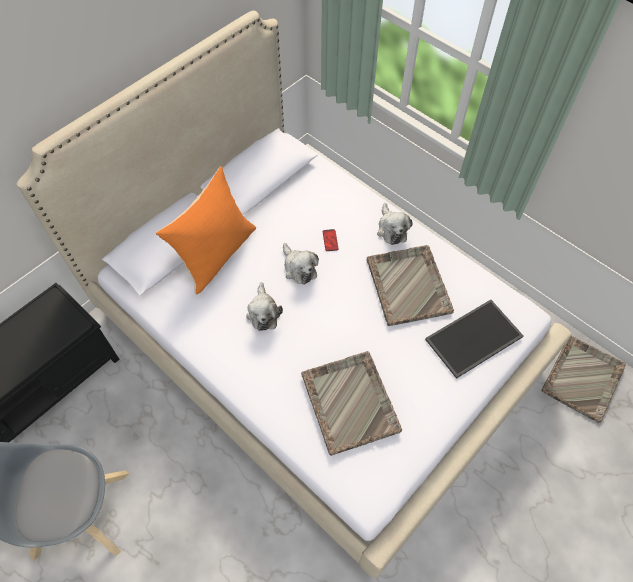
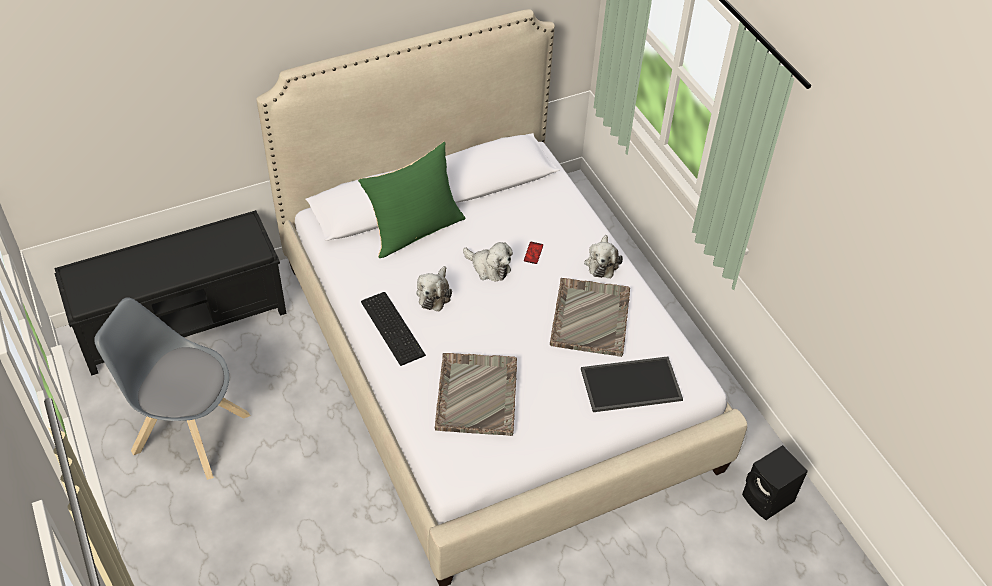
camera: 20 degrees right, 10 degrees down
(216, 254) = (415, 230): orange pillow -> green pillow
(241, 360) = (393, 327): none -> keyboard
(299, 268) = (489, 268): plush toy -> plush toy turned 45 degrees counterclockwise
(583, 378) = (768, 500): grey tray -> black speaker

